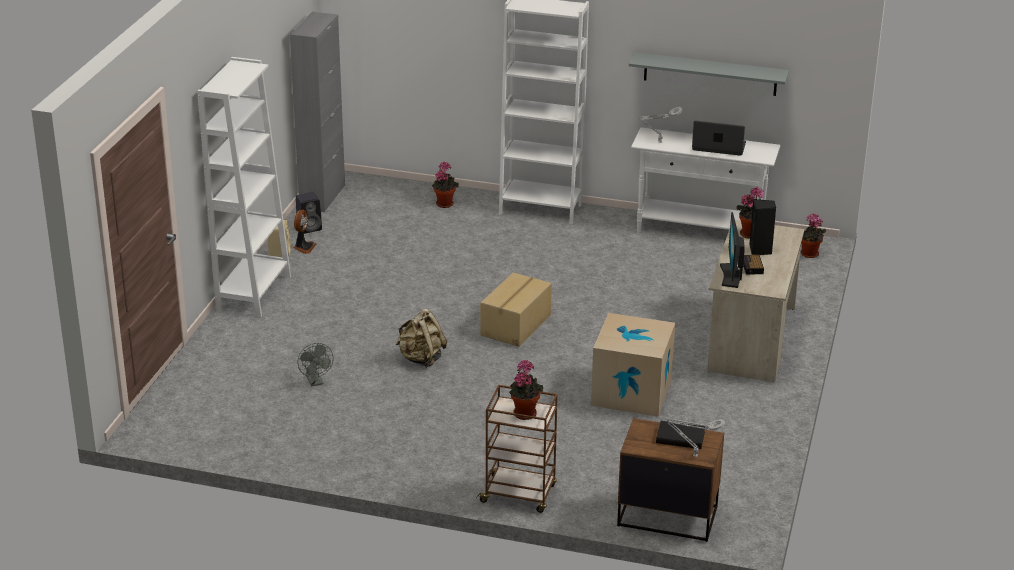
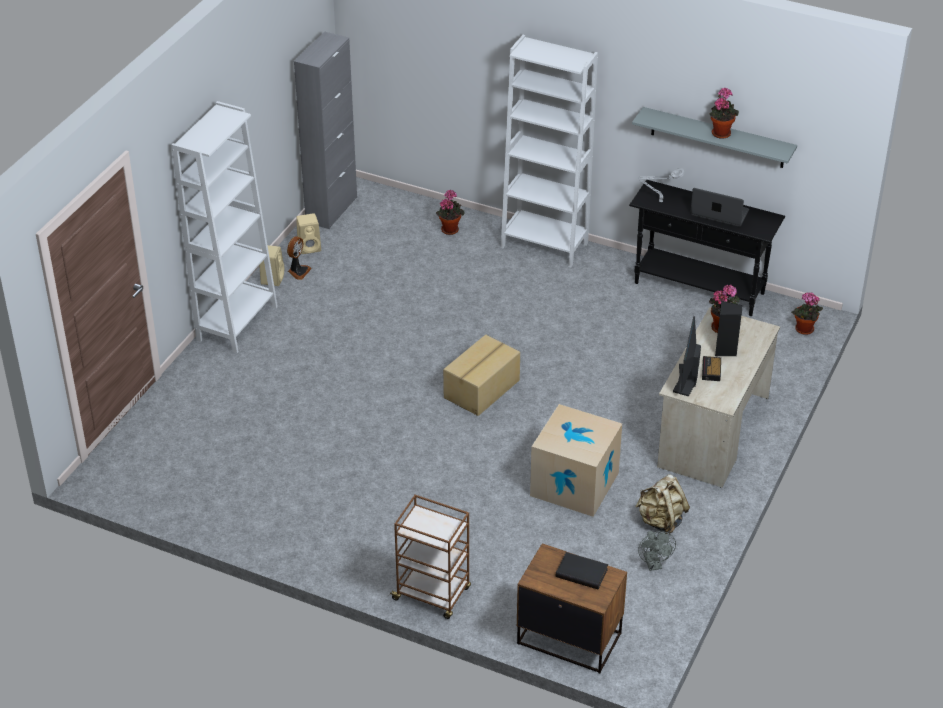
camera: 10 degrees right, 10 degrees up
(310, 227) = (310, 247): black speaker -> beige speaker
(315, 382) = (270, 438): grey fan -> grey fan (654, 565)
(421, 359) = (378, 421): beige backpack -> beige backpack (661, 521)
(524, 412) = (434, 527): potted plant -> potted plant (721, 132)
(693, 455) = (588, 596): grey table lamp -> none
(700, 231) = (699, 288): white console table -> black console table

